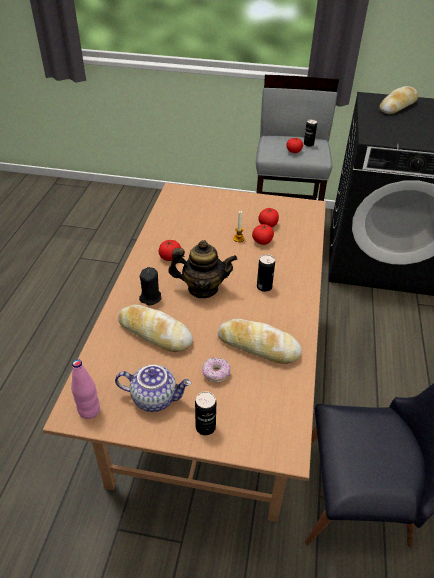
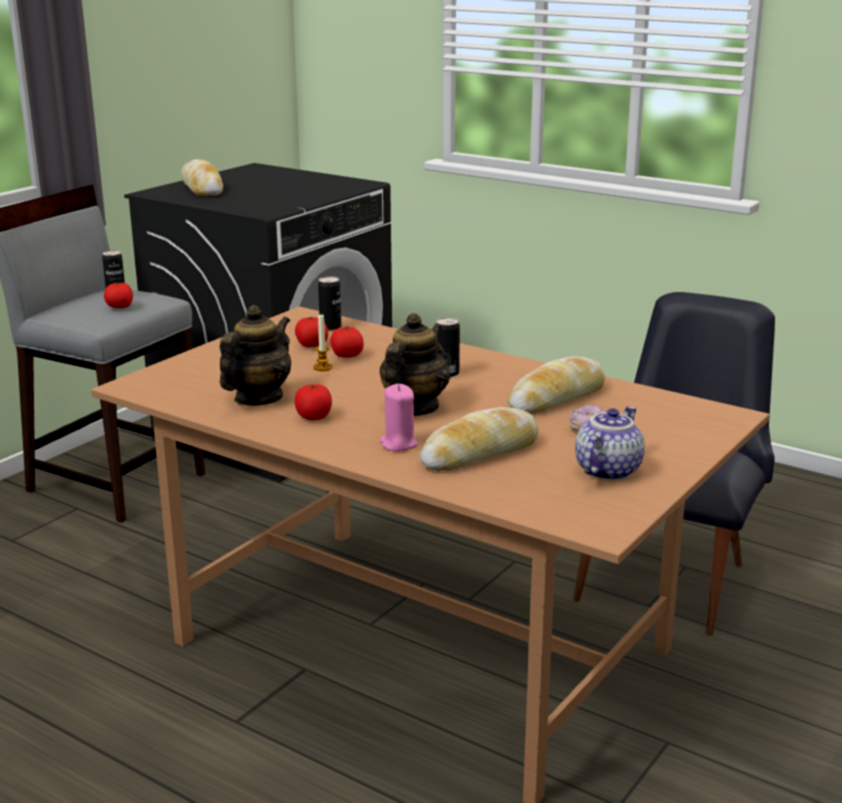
camera: 65 degrees left, 20 degrees down
(89, 411) = (604, 516): pink bottle -> none
(150, 297) = (398, 444): black candle -> pink candle
(182, 232) = (258, 398): none -> teapot
(205, 427) = (673, 449): can -> can (330, 327)

